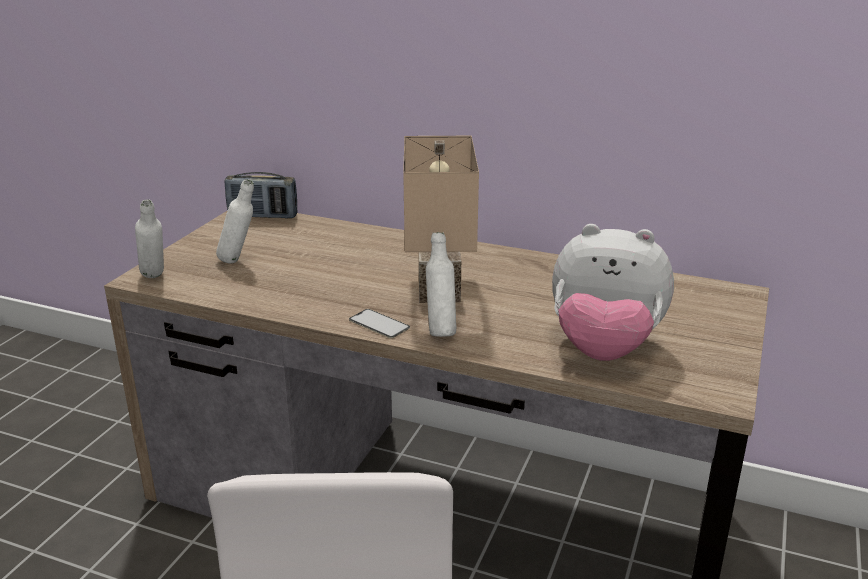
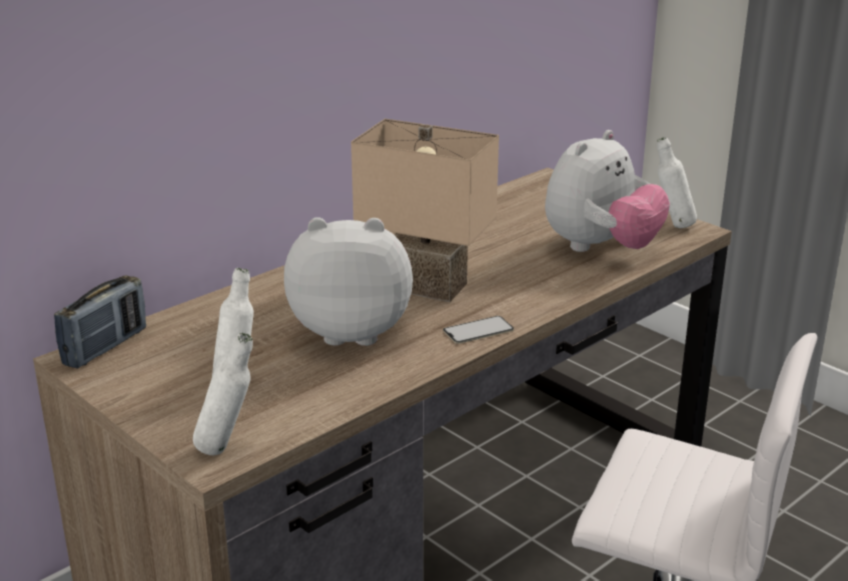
camera: 65 degrees left, 0 degrees up
(339, 278) = (351, 331): none -> plush toy
(440, 331) = (517, 305): white bottle -> white bottle (672, 226)

